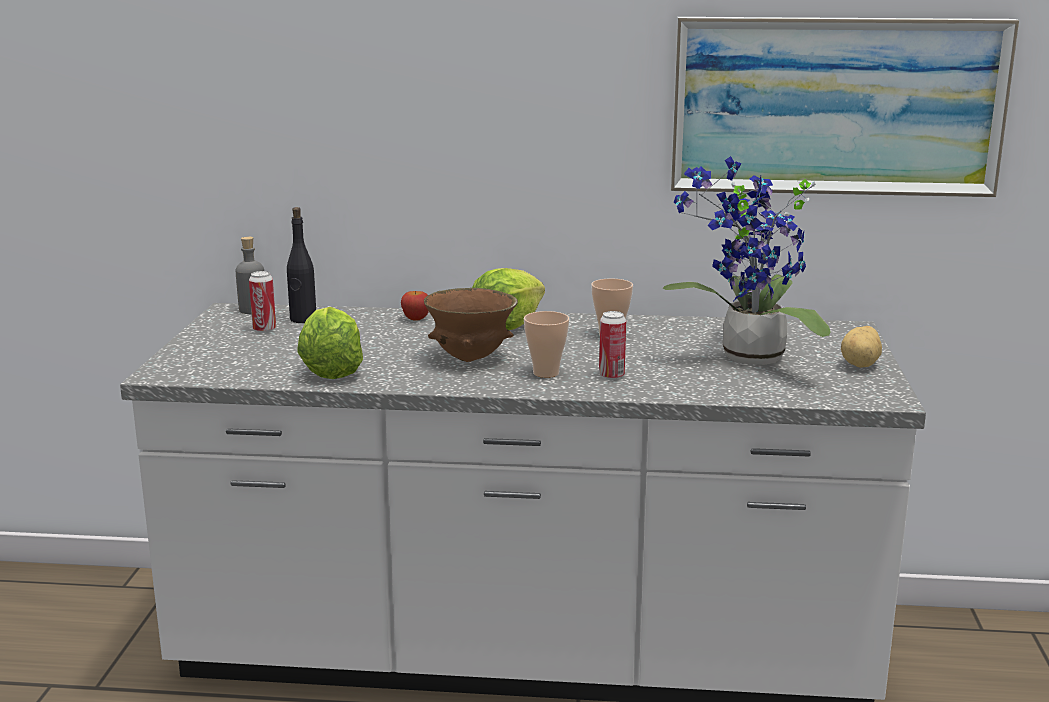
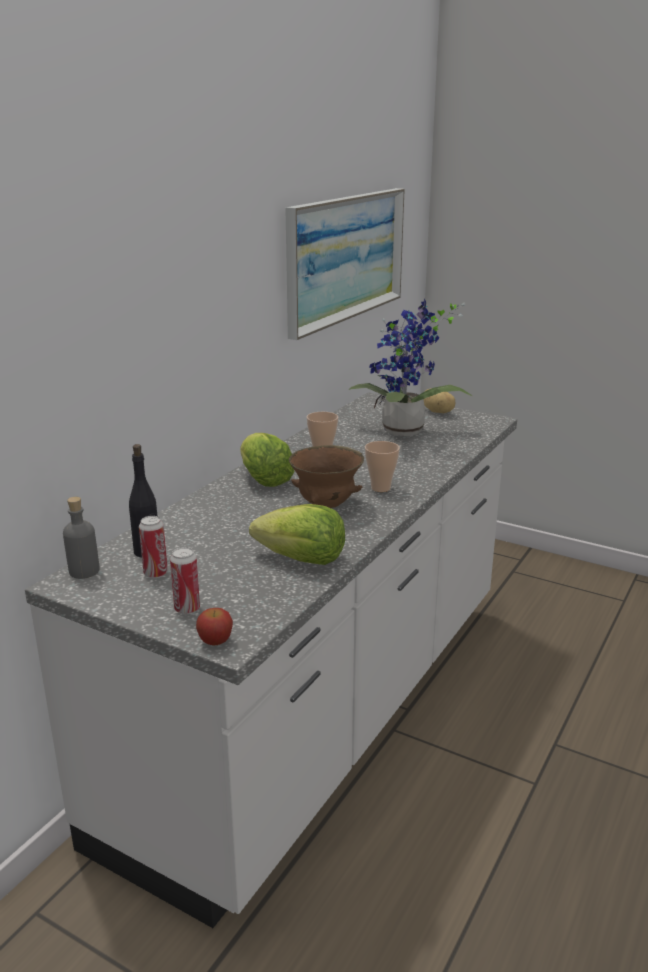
camera: 65 degrees left, 5 degrees up
(416, 318) = (206, 506): apple -> apple (215, 641)
(611, 376) = (403, 471): can -> can (187, 609)

